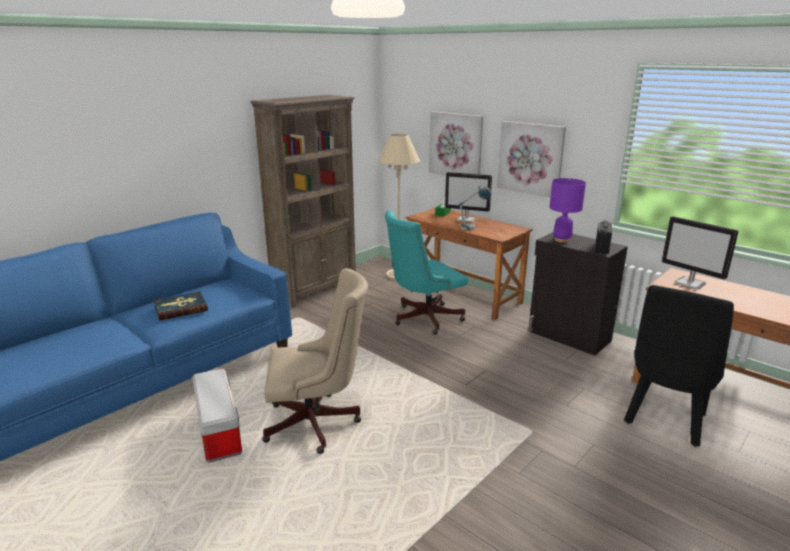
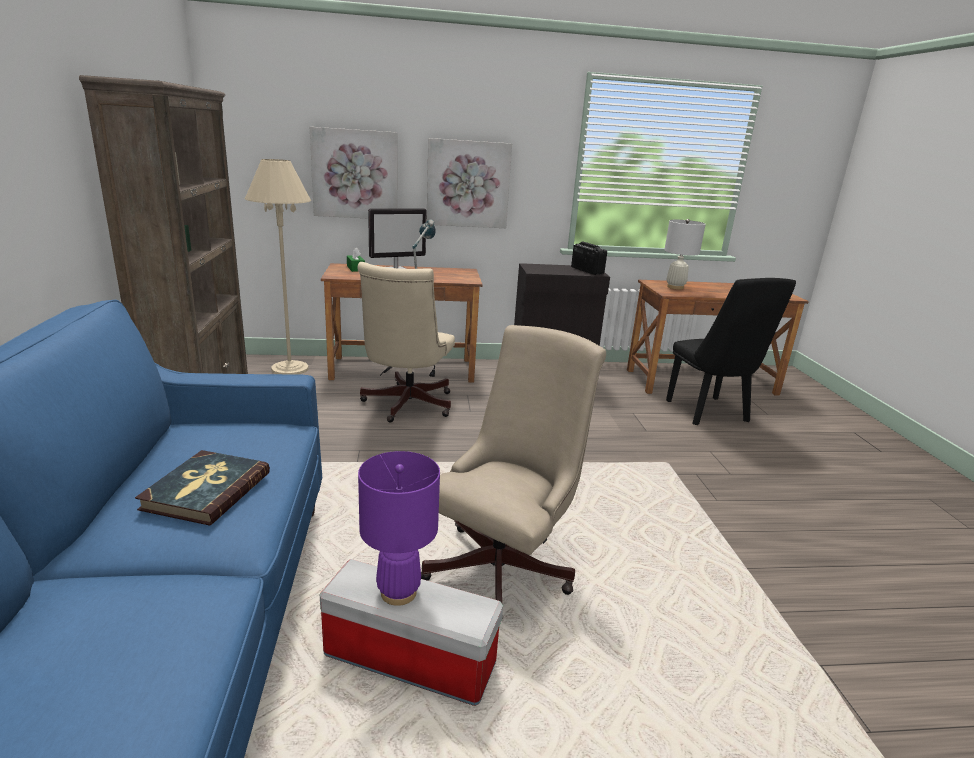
camera: 50 degrees left, 0 degrees up
(423, 318) = (405, 406): turquoise office chair -> beige office chair
(561, 240) = (545, 270): purple table lamp -> purple table lamp (398, 592)
(690, 283) = (675, 287): monitor -> white table lamp

